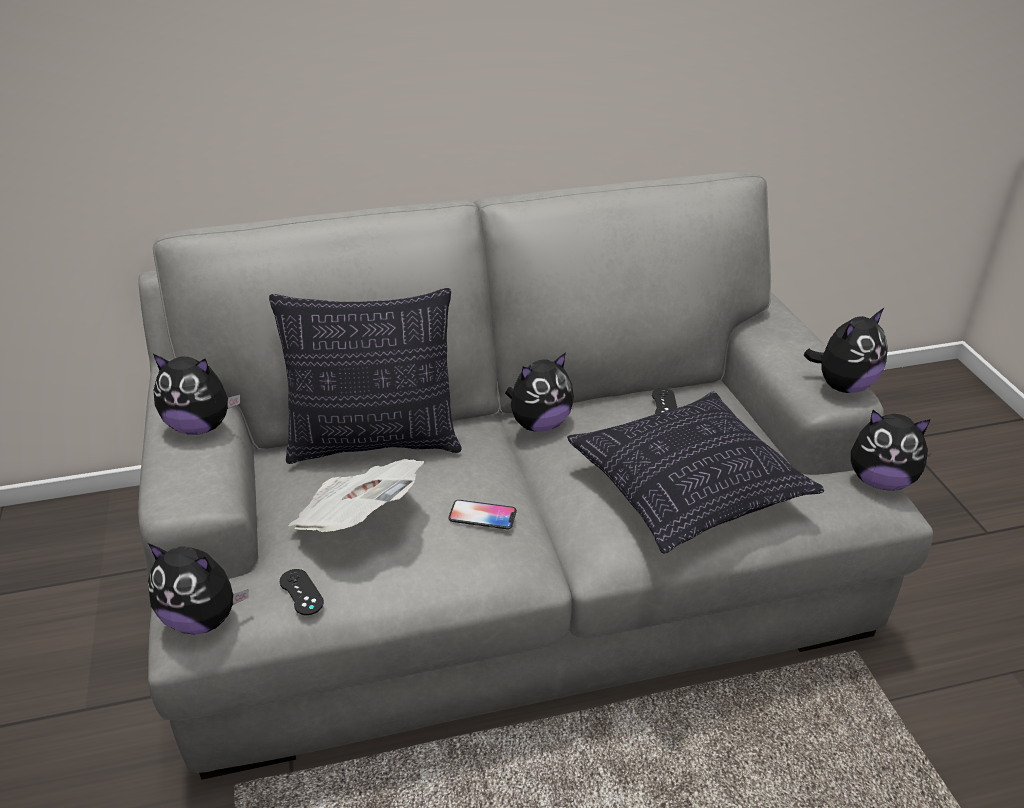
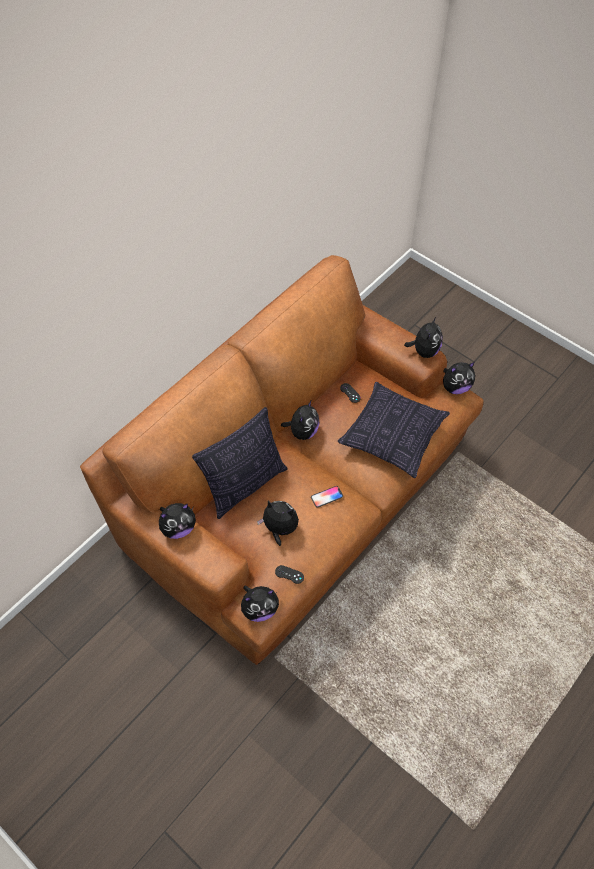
camera: 35 degrees left, 20 degrees up
(358, 521) = (279, 529): newspaper -> plush toy
(511, 559) = (296, 489): grey sofa -> brown sofa

